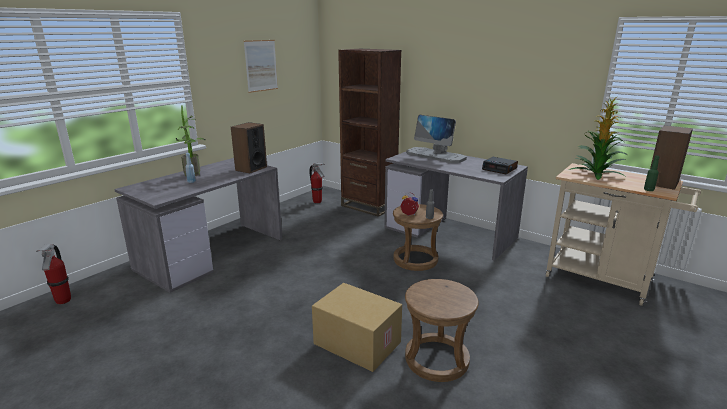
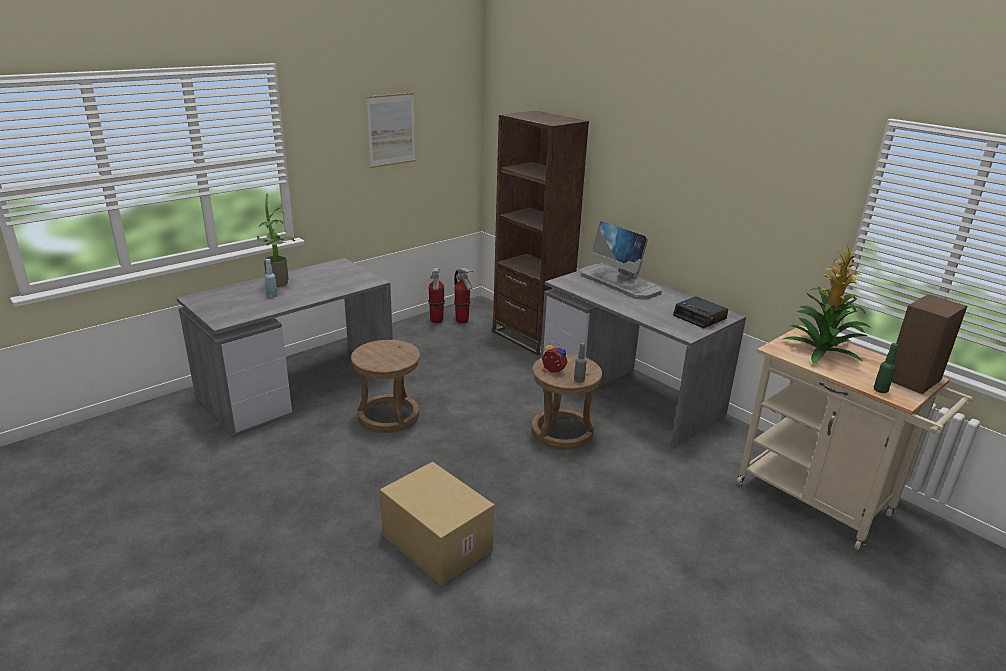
camera: 10 degrees right, 5 degrees up
(63, 301) = (108, 431): fire extinguisher -> fire extinguisher (436, 321)
(251, 168) = (355, 281): speaker -> none
(437, 359) = (529, 583): brown stool -> brown stool (388, 416)

